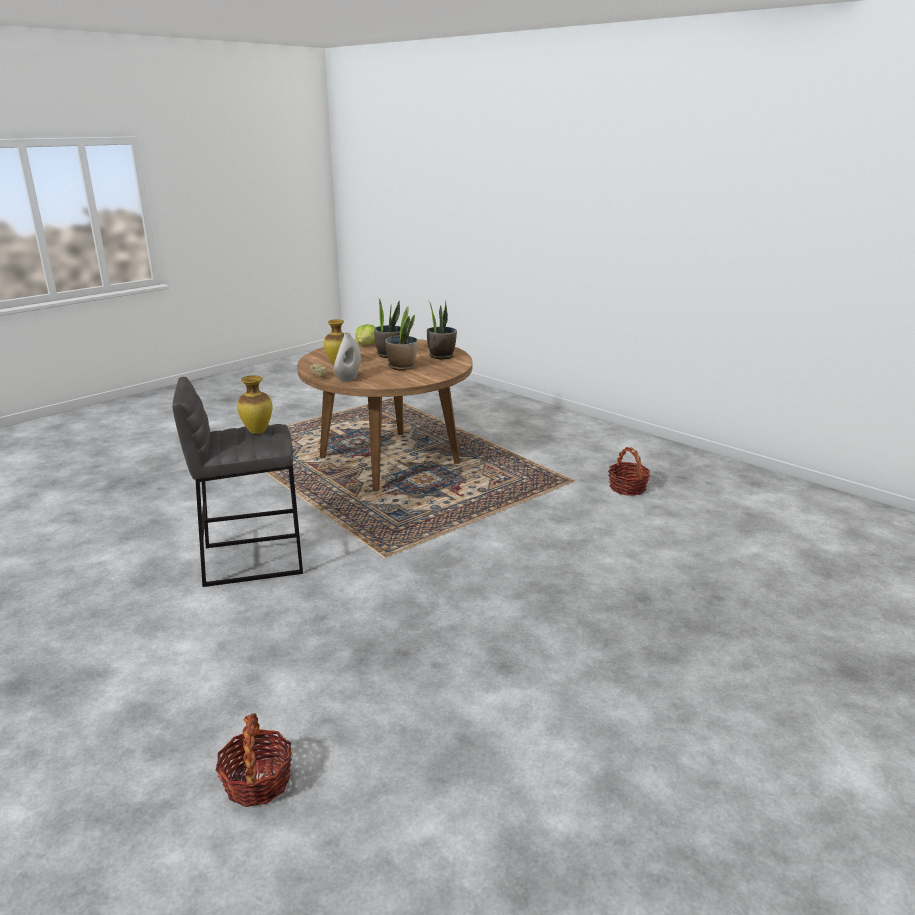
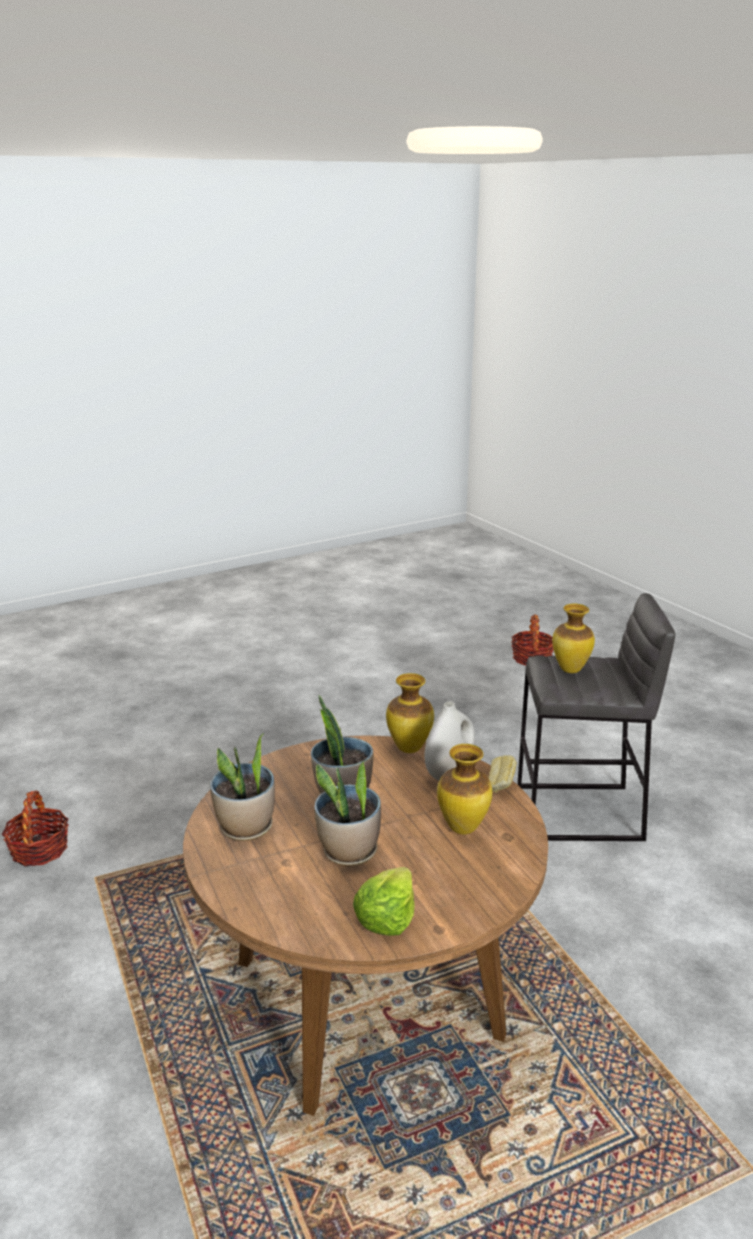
camera: 165 degrees left, 0 degrees up
(373, 385) = (410, 748): none -> vase

